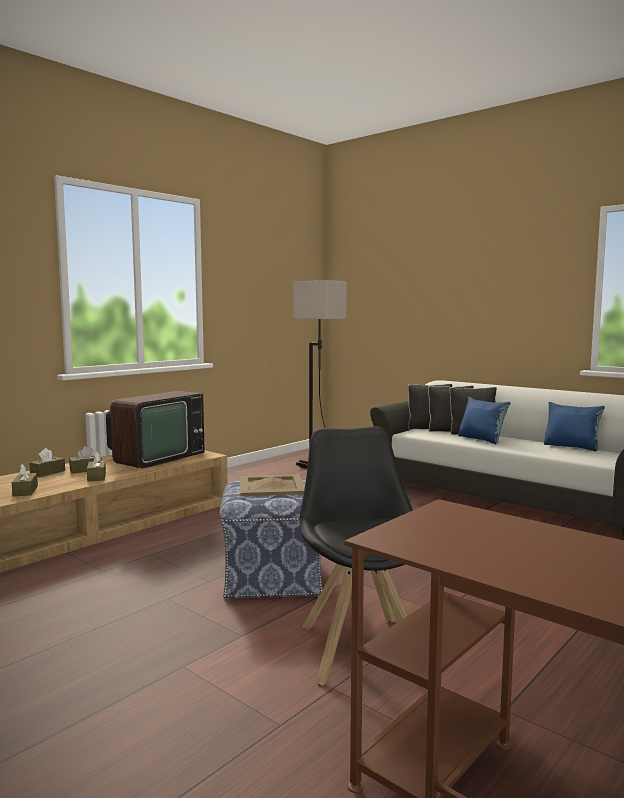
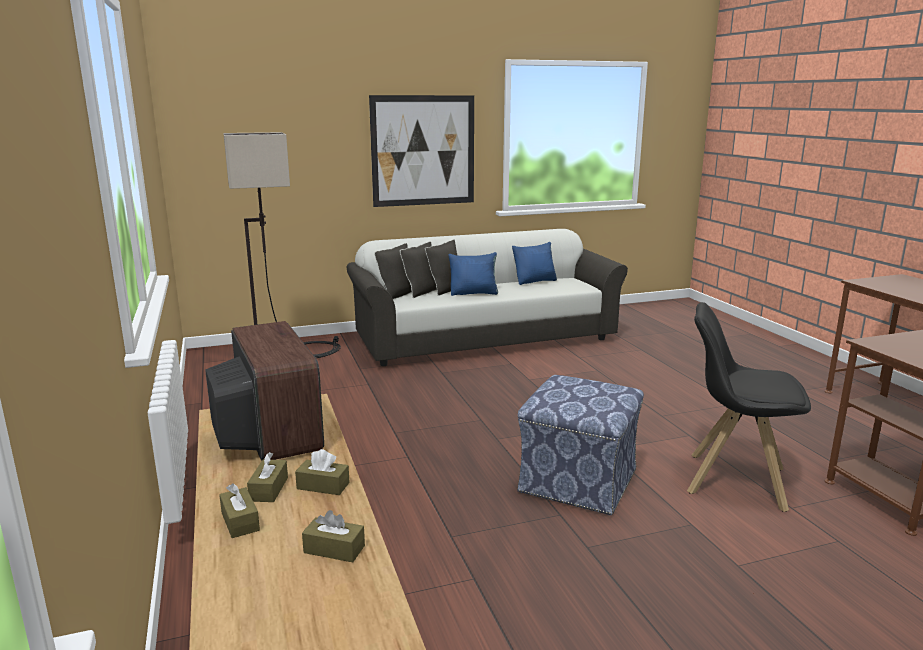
camera: 60 degrees left, 10 degrees up
(271, 486) = (577, 392): beige tray -> none
(506, 303) = (423, 151): none -> picture

